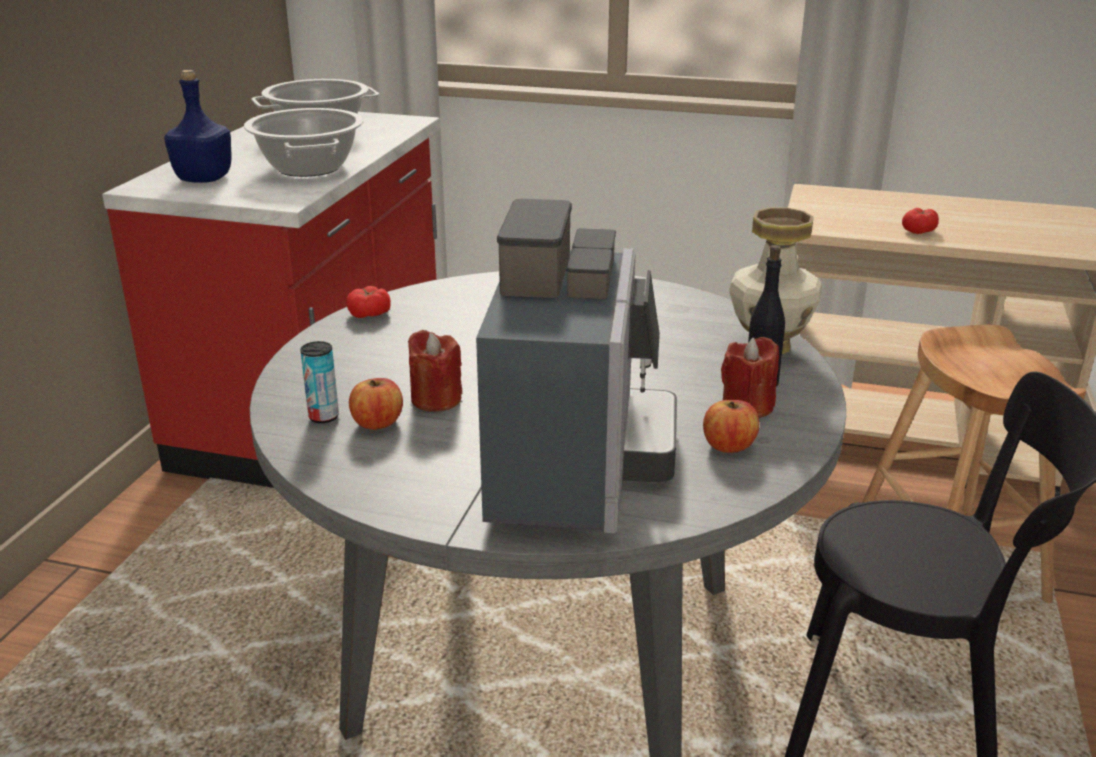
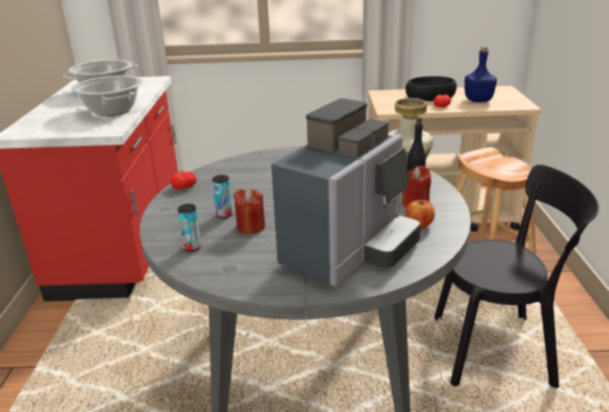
camera: 15 degrees left, 0 degrees up
(204, 178) = (51, 123): blue bottle -> blue bottle (477, 100)
(377, 423) = (225, 245): apple -> none
(405, 372) = (224, 215): none -> can
(577, 468) = (350, 250): coffee machine -> coffee machine turned 45 degrees clockwise
(908, 209) = (430, 96): none -> black bowl

